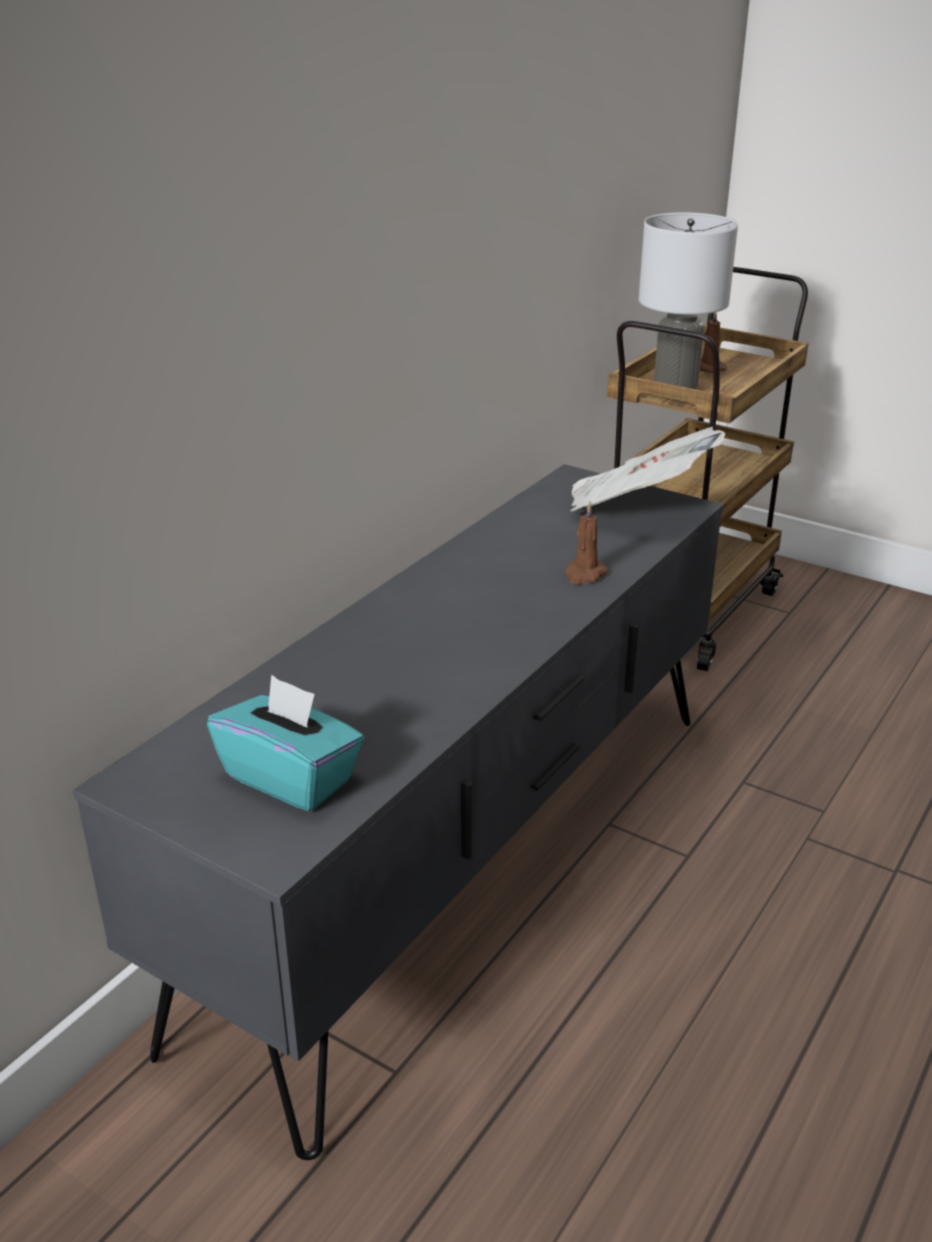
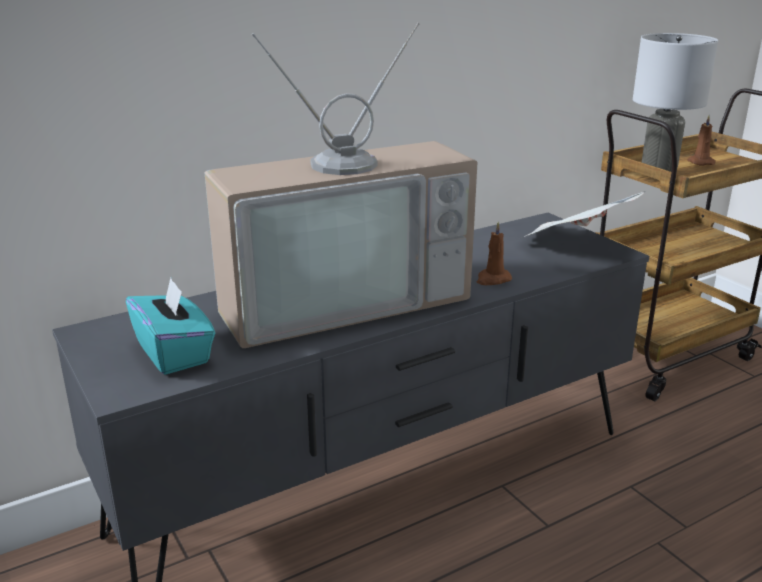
camera: 25 degrees right, 5 degrees down
(430, 644) = (341, 298): none -> television

